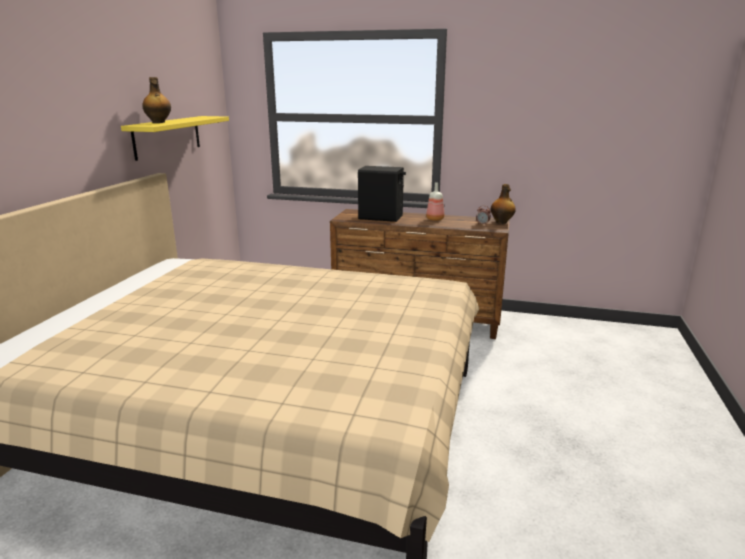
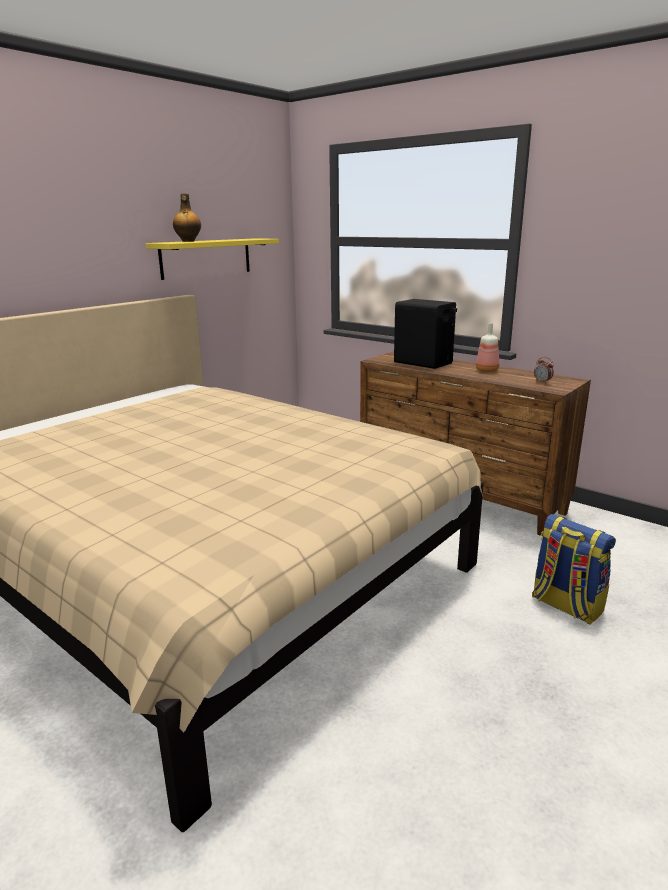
camera: 25 degrees right, 0 degrees up
(501, 222) = (573, 382): bottle -> none
(542, 384) = (565, 605): none -> backpack

